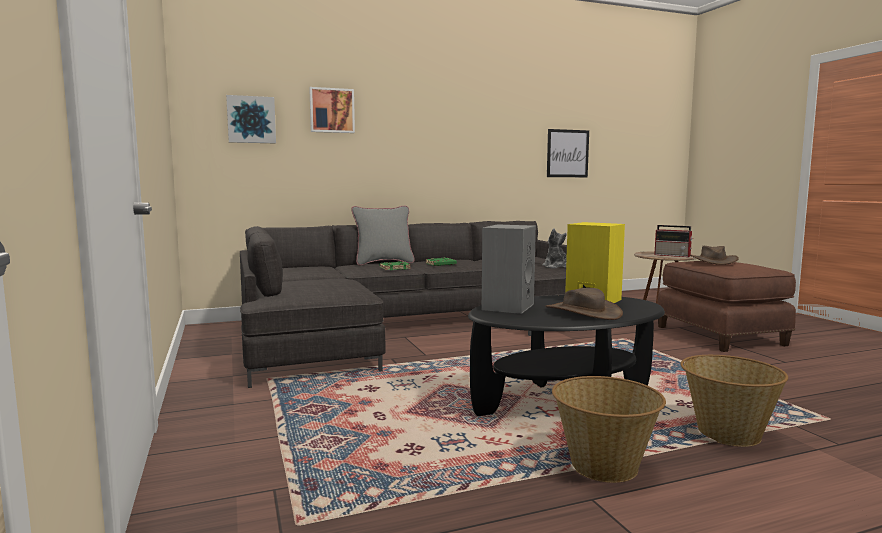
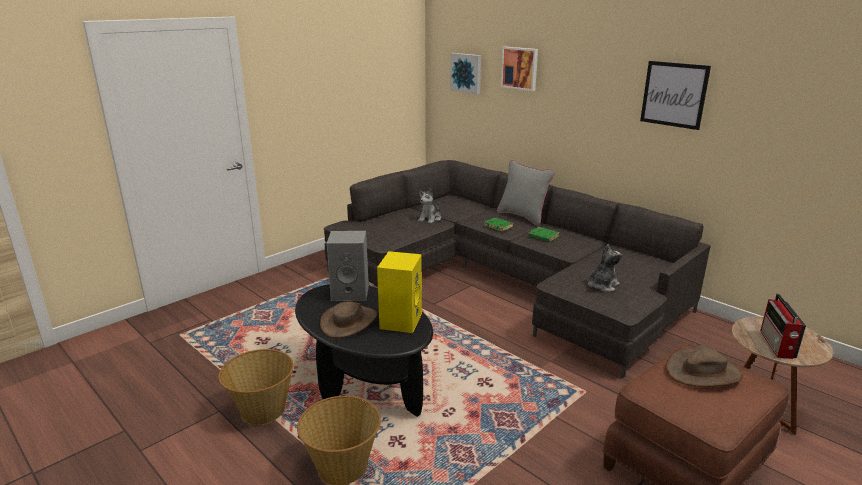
camera: 65 degrees right, 15 degrees up
(327, 279) = (430, 219): none -> plush toy
(567, 153) = (793, 145): picture -> picture (674, 94)

